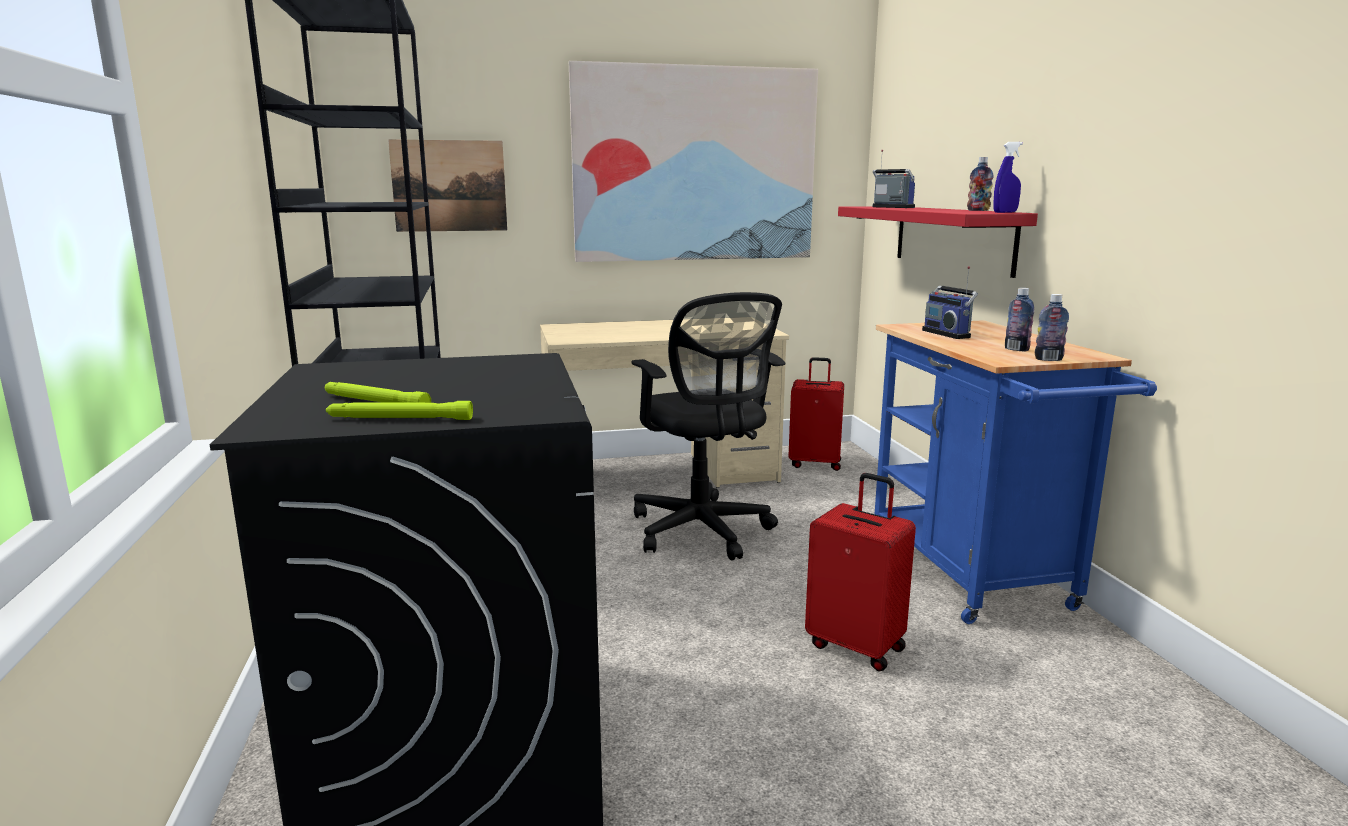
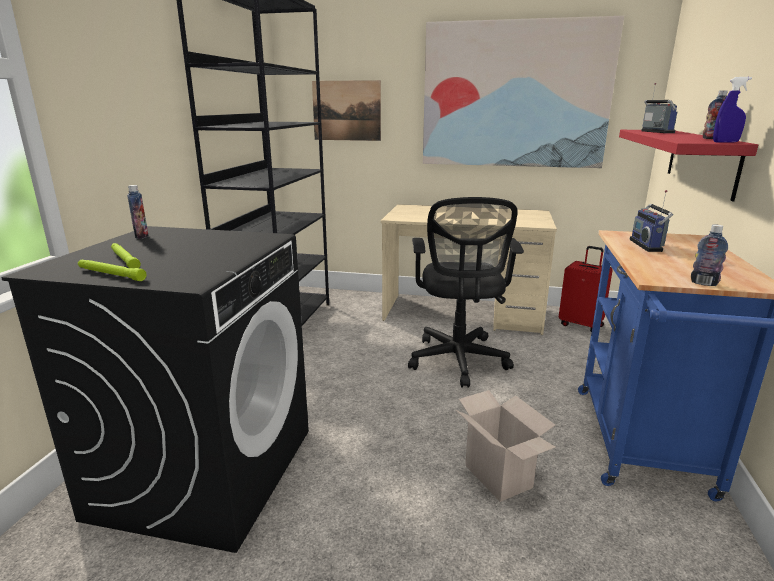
camera: 25 degrees right, 5 degrees up
(857, 646) = (500, 477): red suitcase -> cardboard box
(1016, 349) = (688, 268): bottle -> bottle (141, 236)

